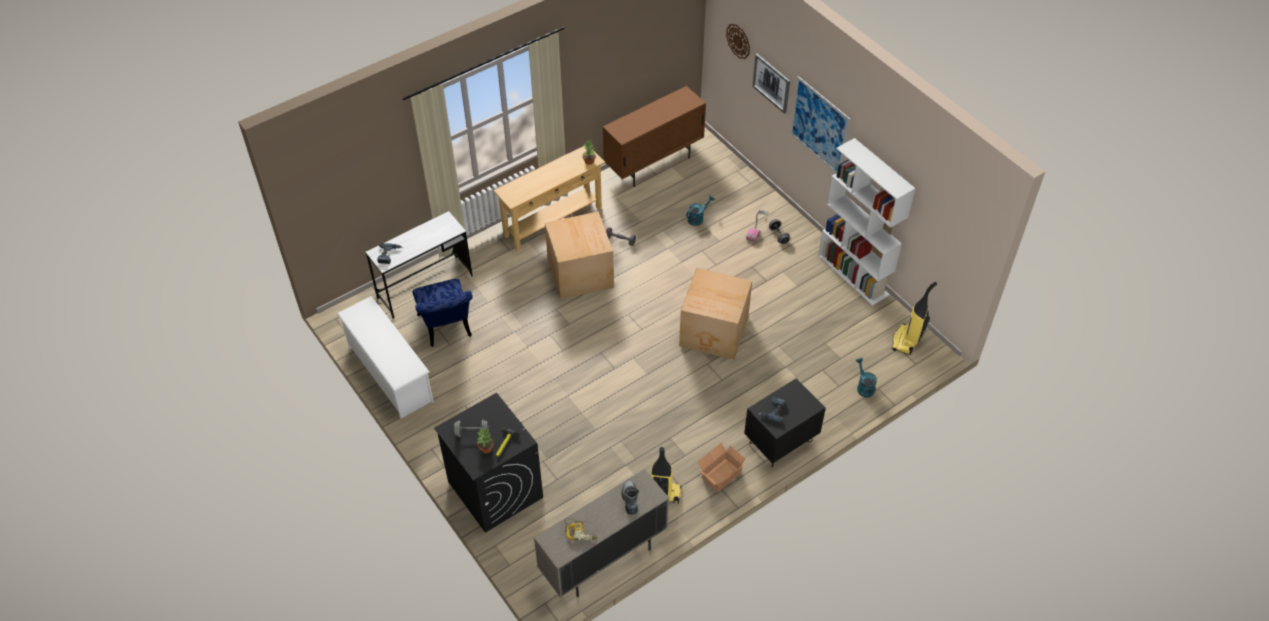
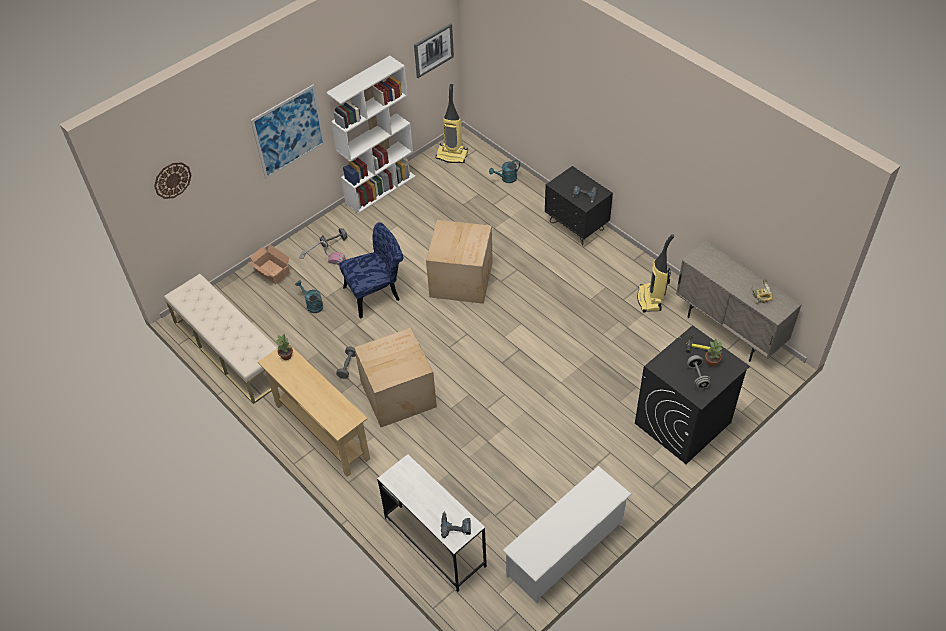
camera: 95 degrees left, 0 degrees up
(447, 329) = (494, 506): blue chair -> blue chair (377, 293)
(630, 499) = (716, 265): boot -> none
(654, 164) = (230, 350): brown cabinet -> beige bench
(719, 474) = (619, 262): cardboard box -> cardboard box (272, 273)
(771, 83) = (226, 165): picture -> picture (433, 50)

